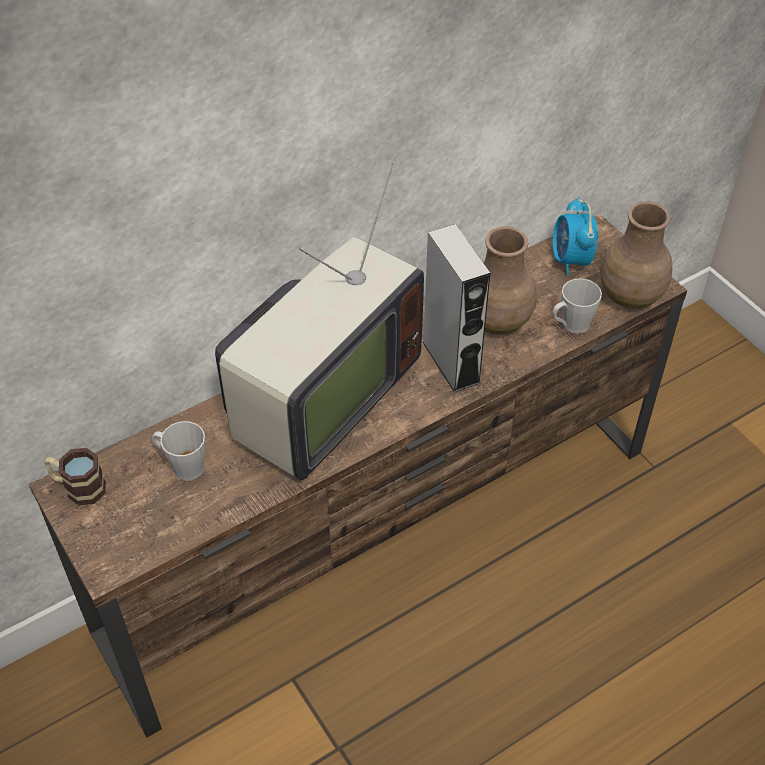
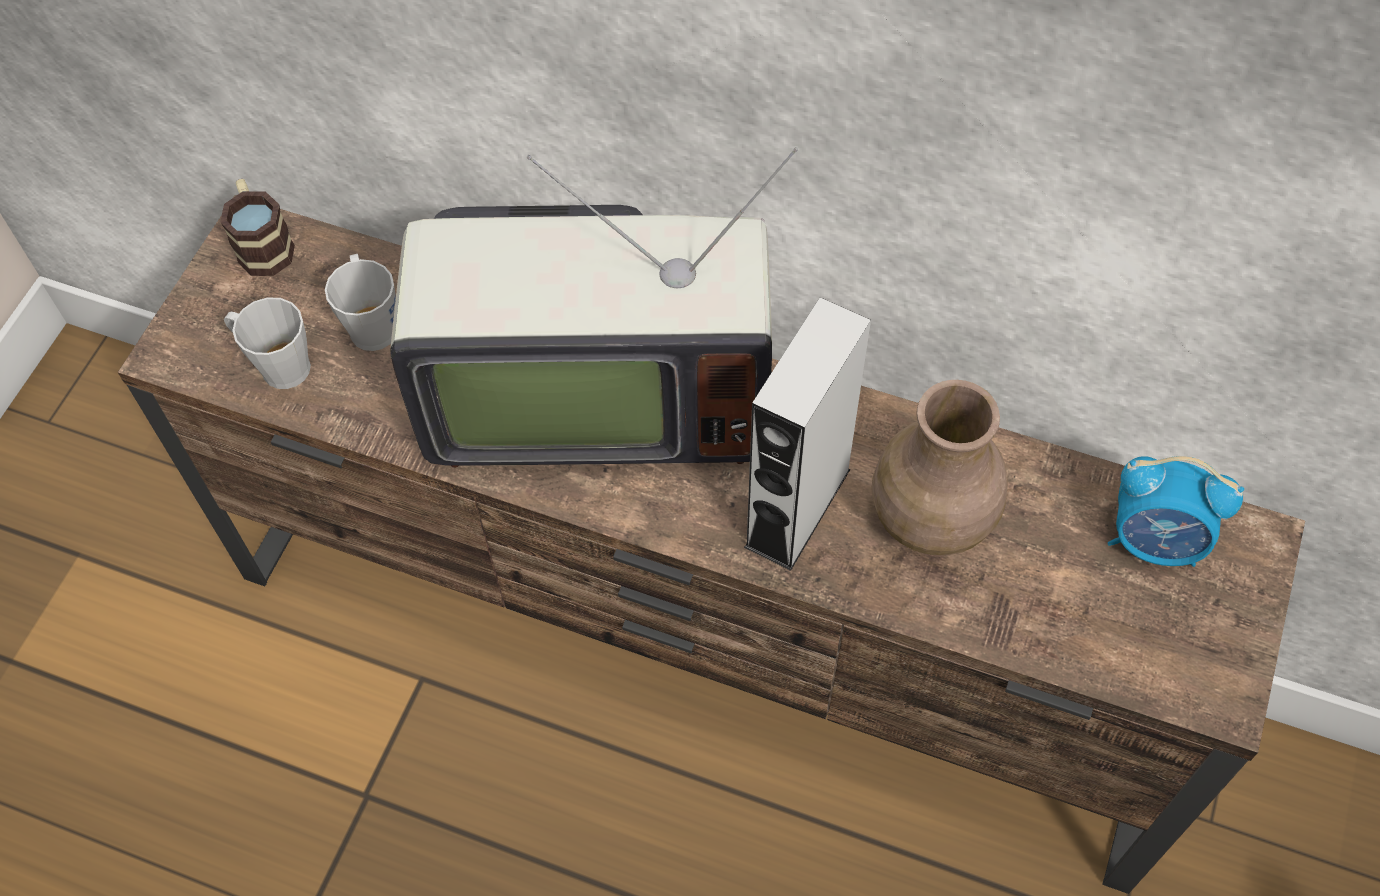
camera: 55 degrees right, 10 degrees up
(570, 260) = (1155, 541): alarm clock -> alarm clock turned 120 degrees counterclockwise
(571, 325) = (1015, 623): grey mug -> grey mug (277, 365)
(630, 297) = (1157, 674): brown vase -> none

